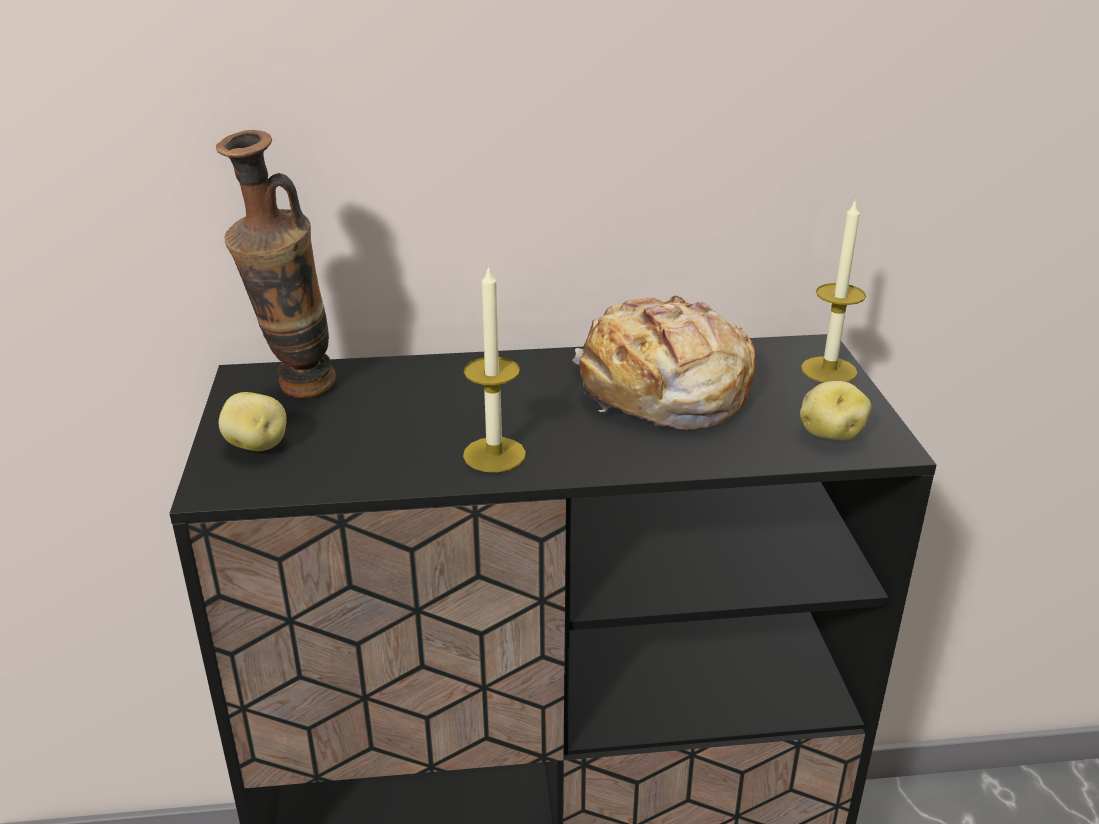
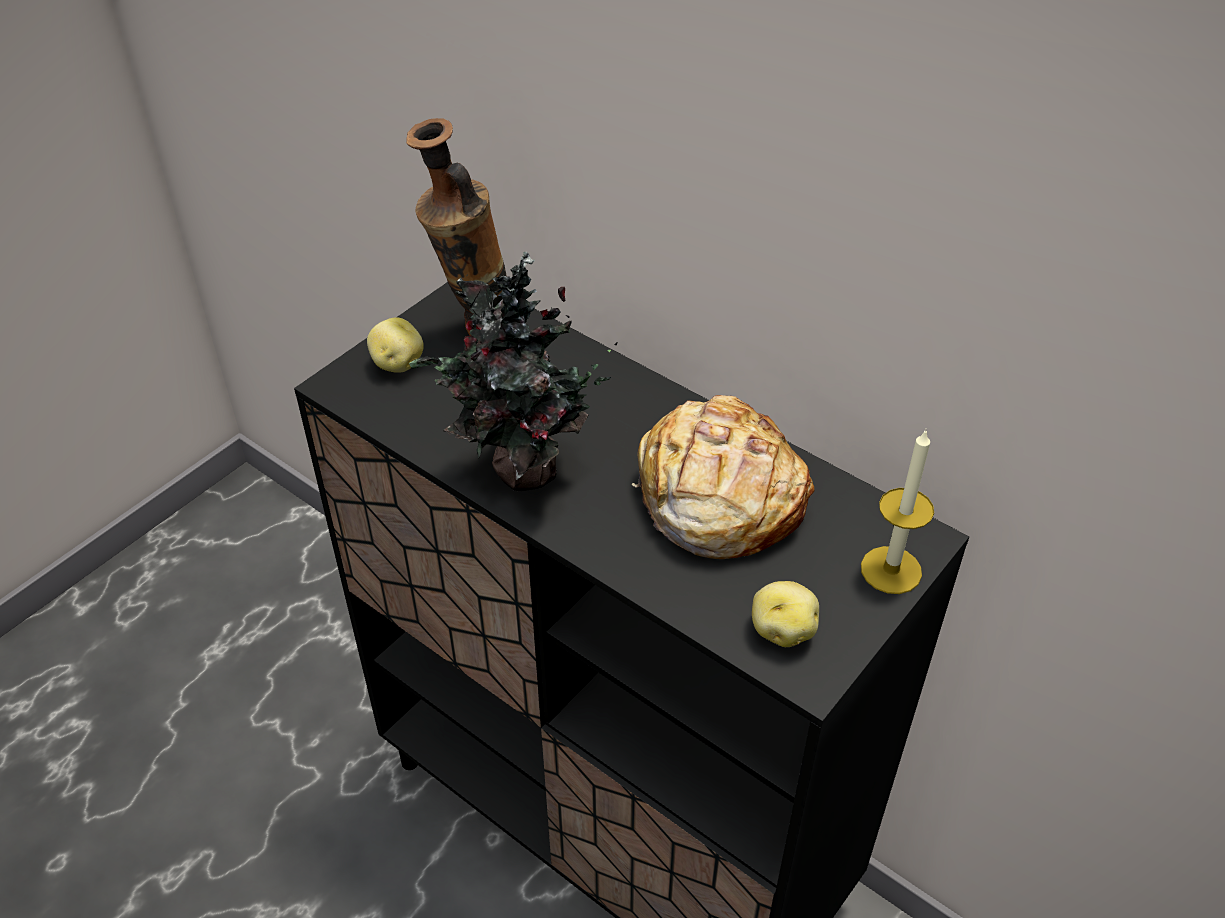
camera: 45 degrees right, 15 degrees up
(494, 454) = (520, 472): candle -> potted plant

